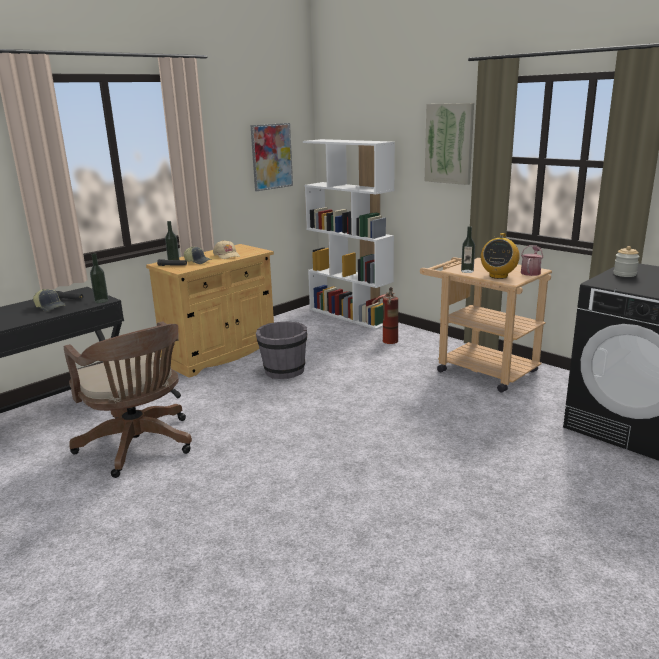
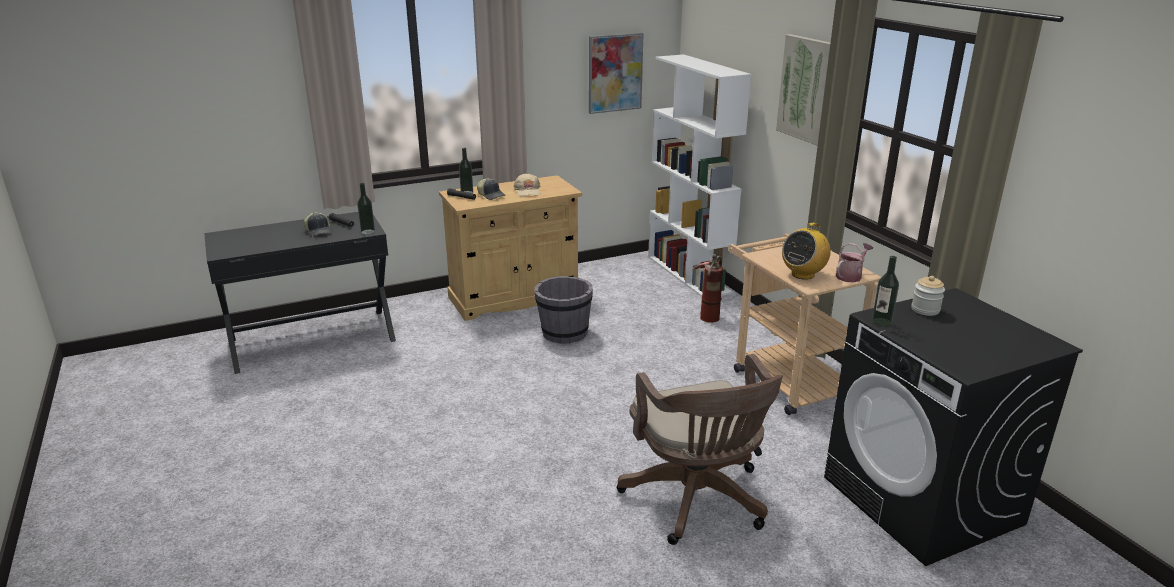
camera: 20 degrees right, 5 degrees up
(139, 446) = (372, 389): brown office chair -> brown office chair (697, 501)
(467, 271) = (773, 260): bottle -> bottle (881, 322)

